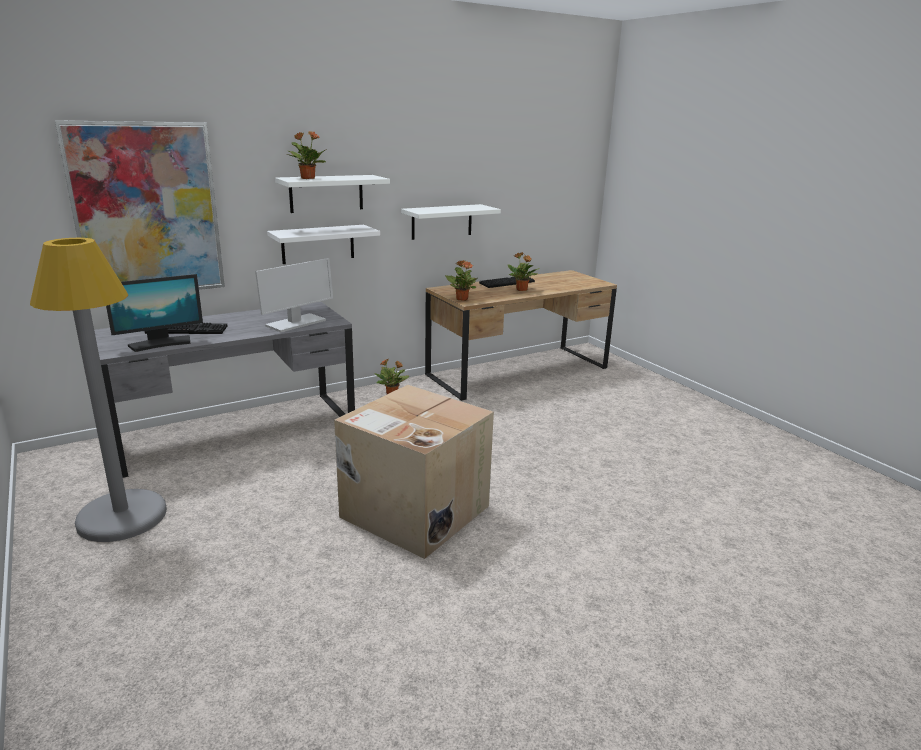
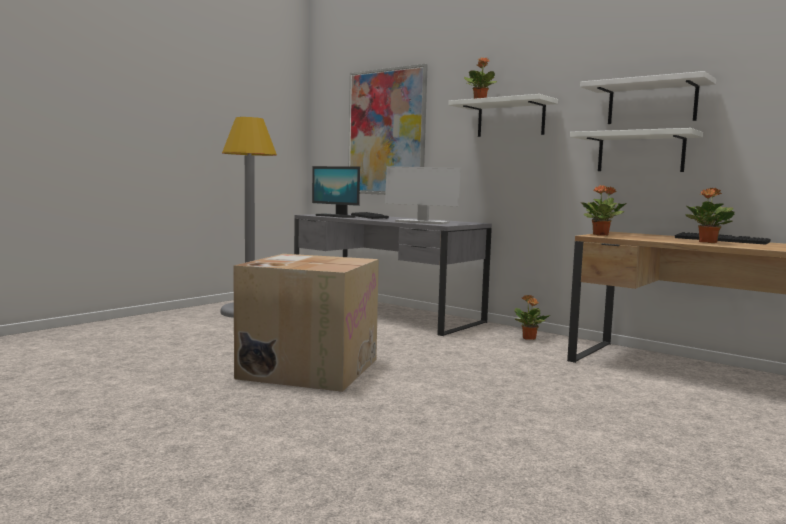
camera: 70 degrees right, 15 degrees down
(318, 244) = (498, 167): white shelf -> white shelf (651, 103)

